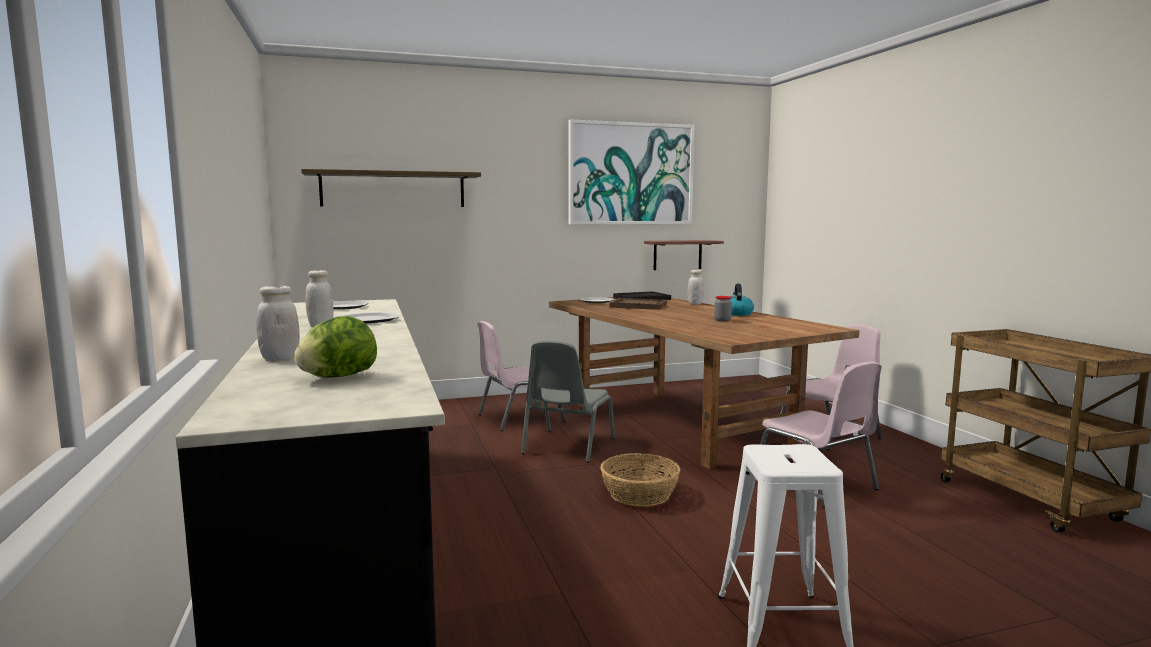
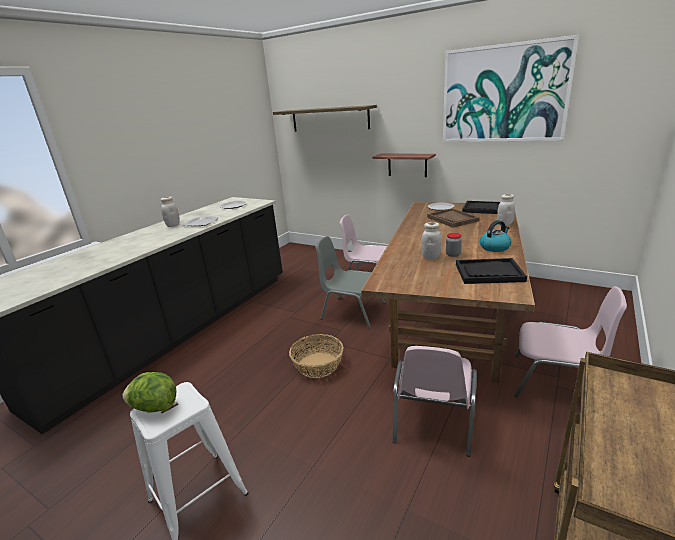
camera: 50 degrees right, 15 degrees up
(280, 358) = (91, 251): white jar -> white jar (431, 257)
(338, 377) = (55, 273): lettuce -> lettuce (155, 407)
(567, 446) = (352, 311): grey chair -> grey chair turned 45 degrees clockwise
(677, 255) = (547, 169): shelf -> shelf (407, 165)
(783, 323) = (488, 273): none -> black tray

